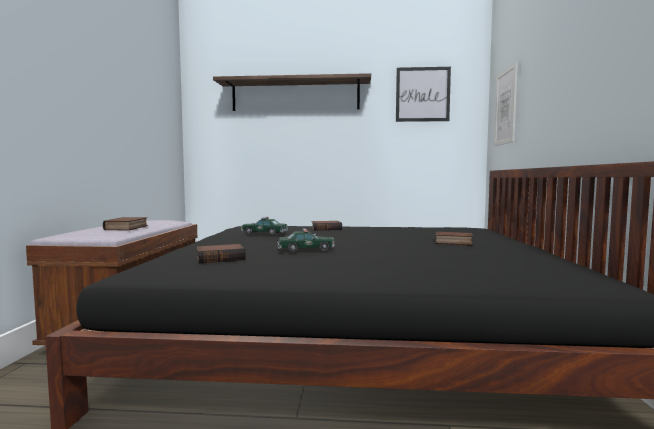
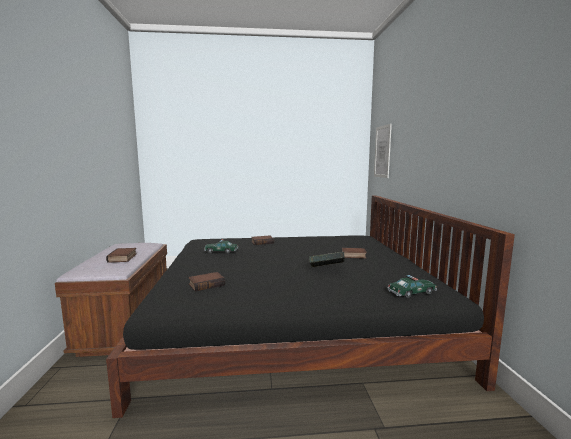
camera: 10 degrees left, 5 degrees up
(295, 96) = (230, 135): shelf -> none
(306, 249) = (260, 270): toy car -> toy car (411, 292)
(404, 253) = (326, 270): none -> book
(422, 94) = (324, 136): picture -> none

